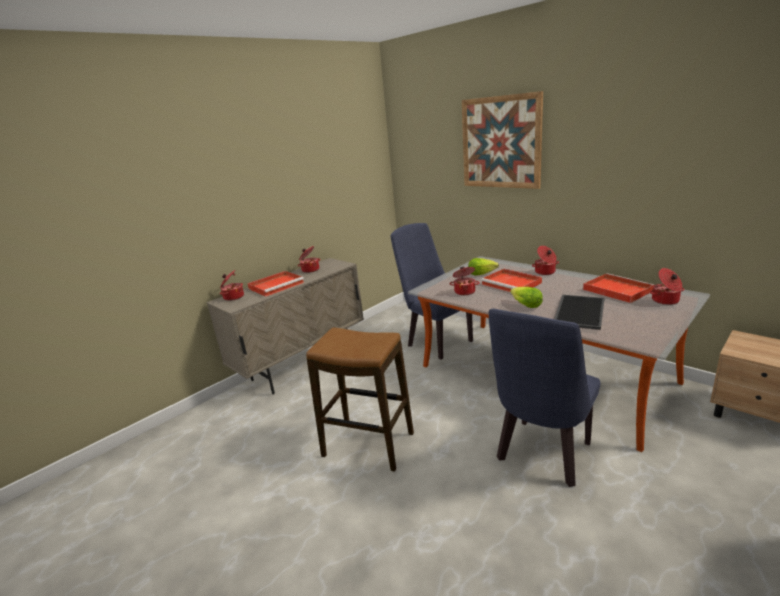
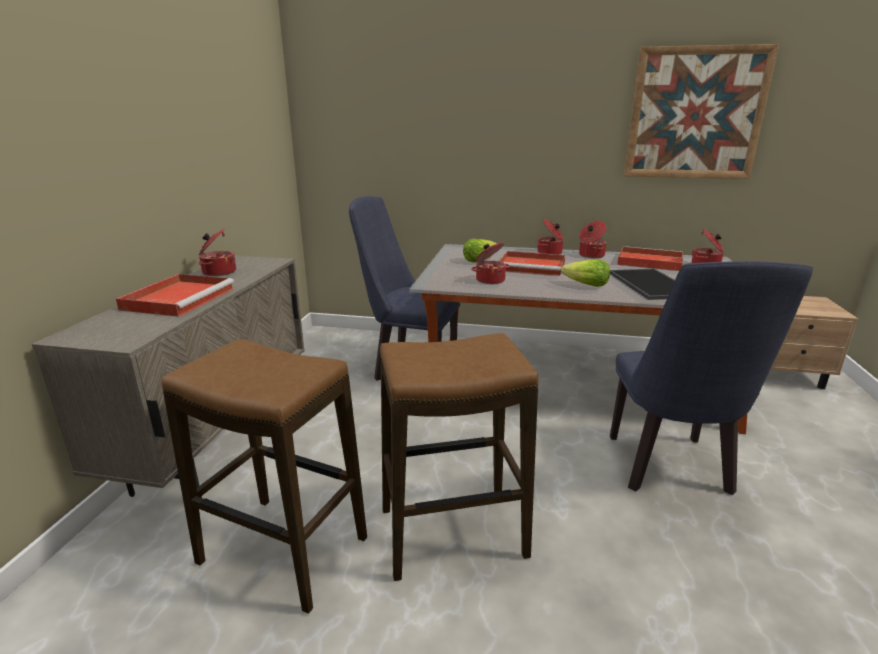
camera: 35 degrees left, 0 degrees up
(233, 297) = (98, 326): cooking pot -> cooking pot (590, 255)
(289, 426) = (284, 550): none -> stool
(500, 142) = (481, 84): picture -> picture (695, 114)

